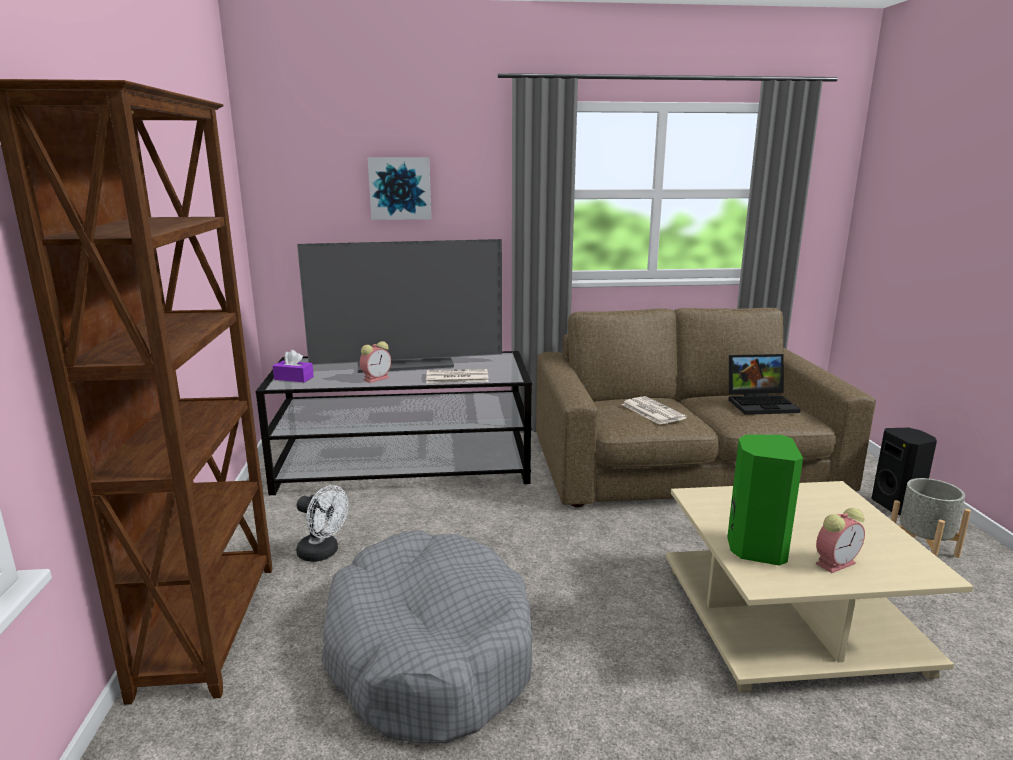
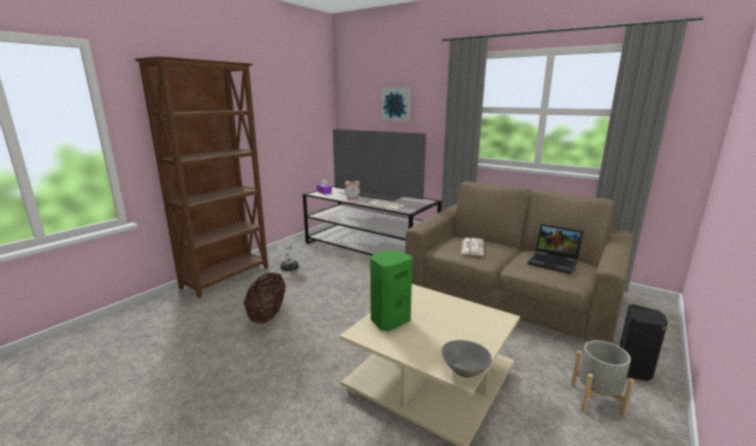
camera: 40 degrees right, 0 degrees up
(428, 652) = (267, 315): grey dog bed -> basket
(836, 563) = (416, 344): alarm clock -> none
(926, 567) = (464, 370): none -> grey bowl

